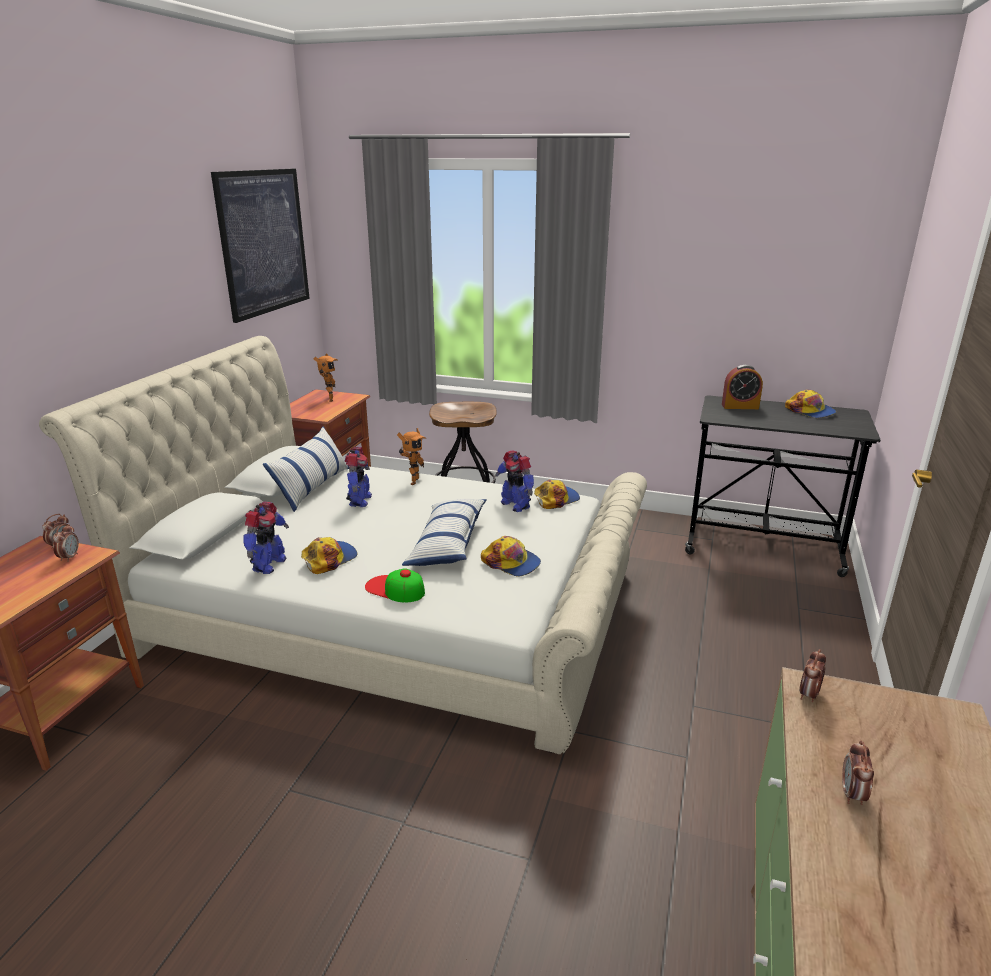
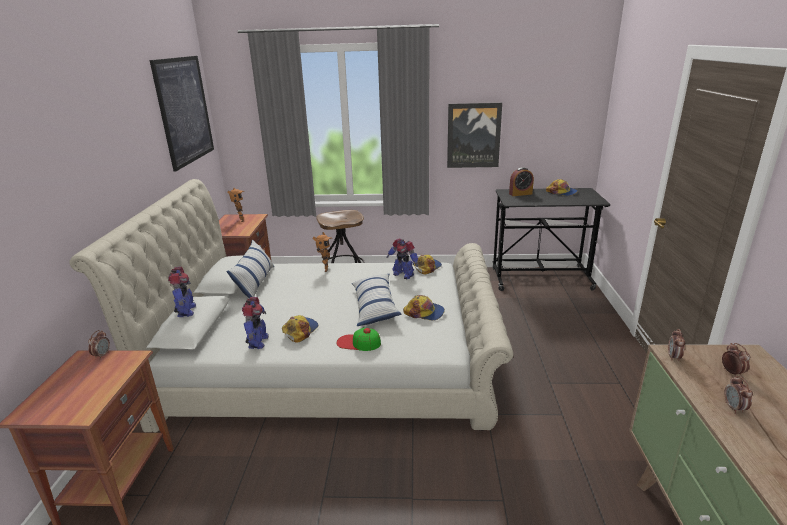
camera: 15 degrees left, 0 degrees up
(69, 557) = (115, 362): alarm clock -> alarm clock (731, 372)
(359, 501) = (296, 288): toy robot -> toy robot (186, 311)
(677, 308) = (473, 135): none -> picture

